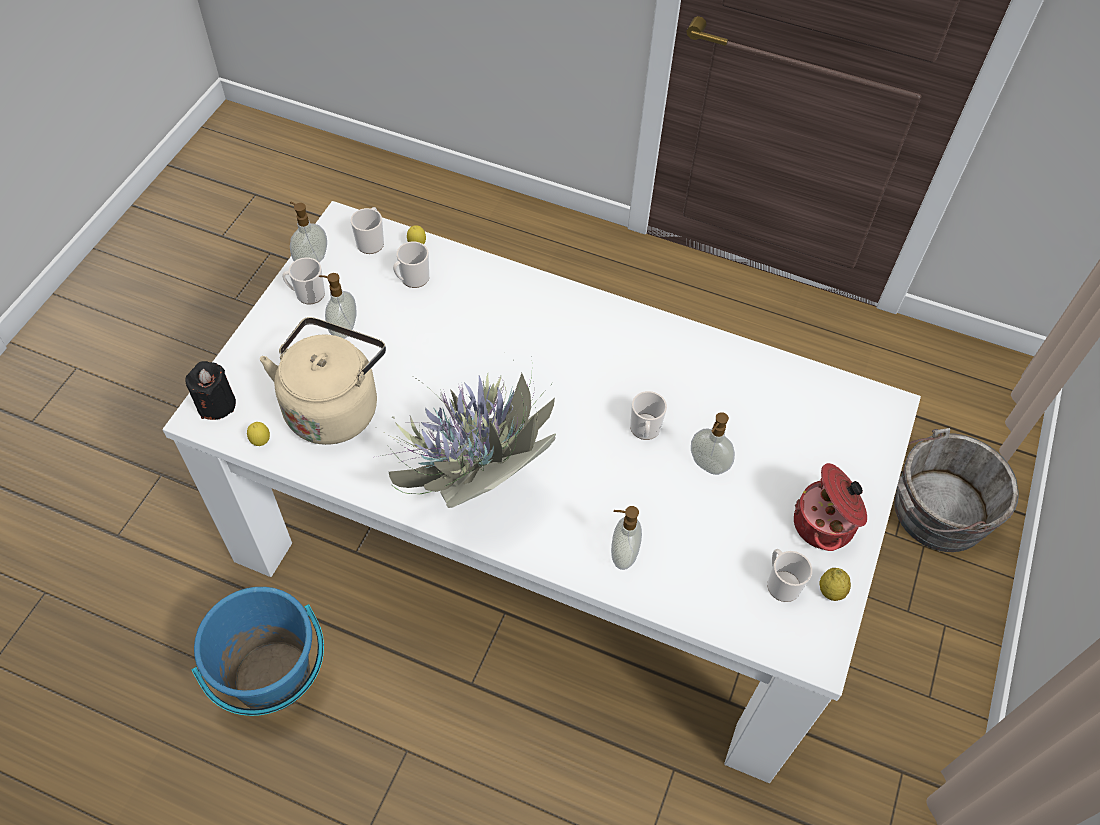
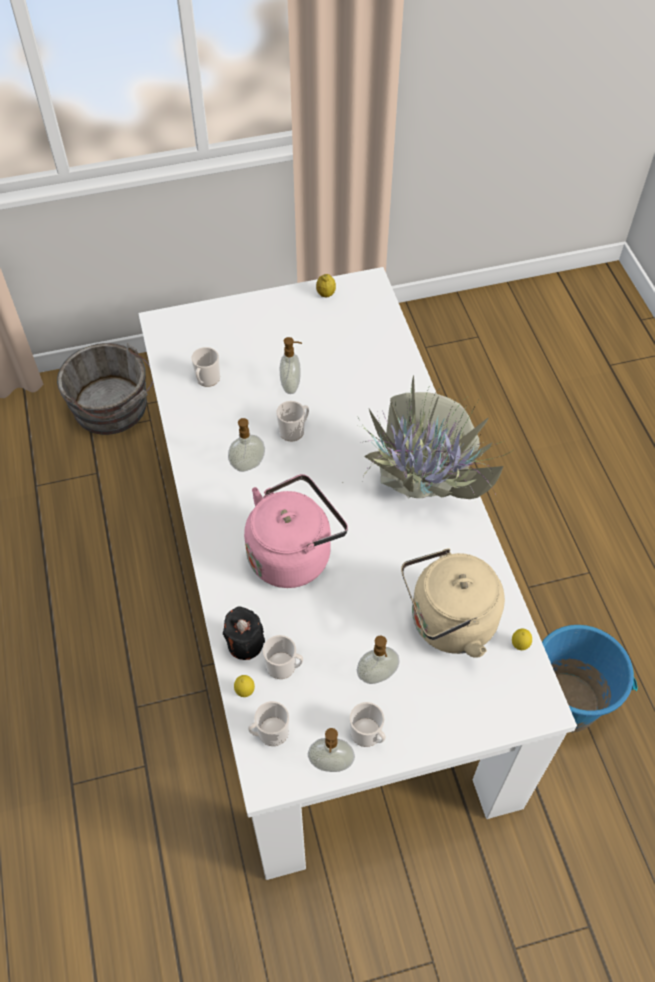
camera: 125 degrees left, 0 degrees up
(216, 404) = (523, 706): black candle -> black candle (245, 643)
(506, 345) = (293, 553): none -> pink kettle
(622, 554) = (395, 392): soap dispenser -> soap dispenser (248, 466)
(781, 583) = (341, 316): mug -> mug (206, 380)
(825, 524) = (282, 314): cooking pot -> none

